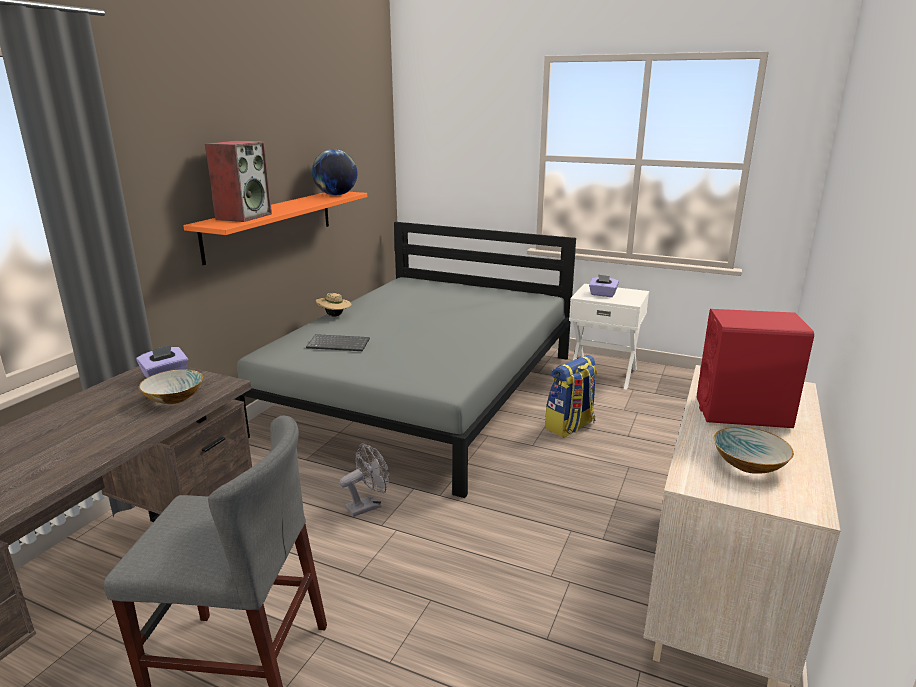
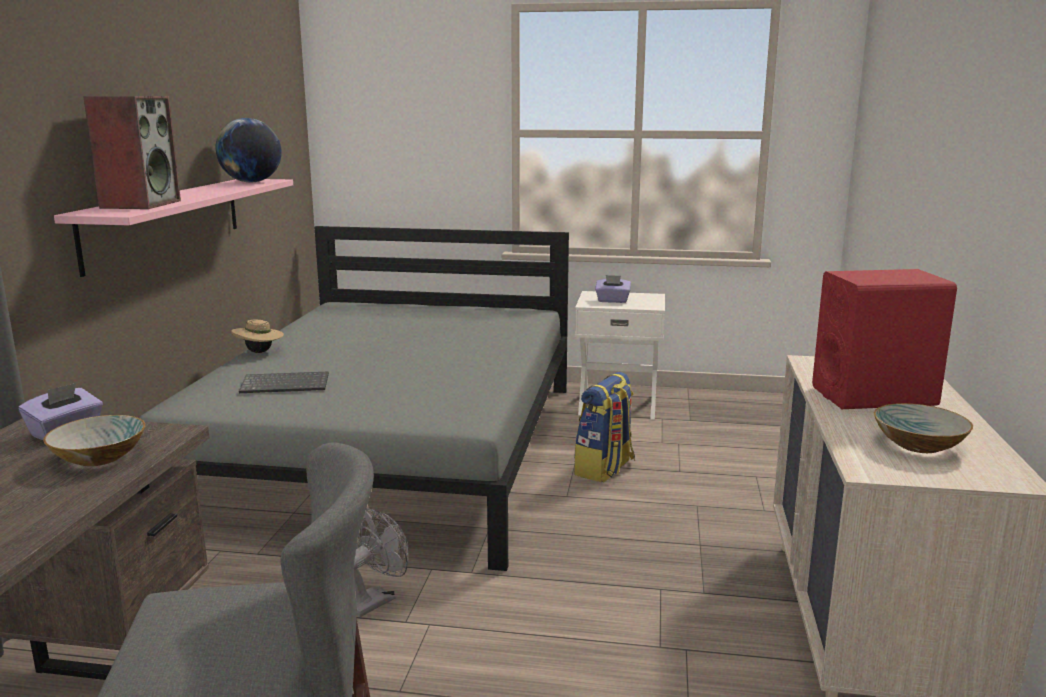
camera: 15 degrees left, 5 degrees down
(270, 224) = (166, 221): orange shelf -> pink shelf

